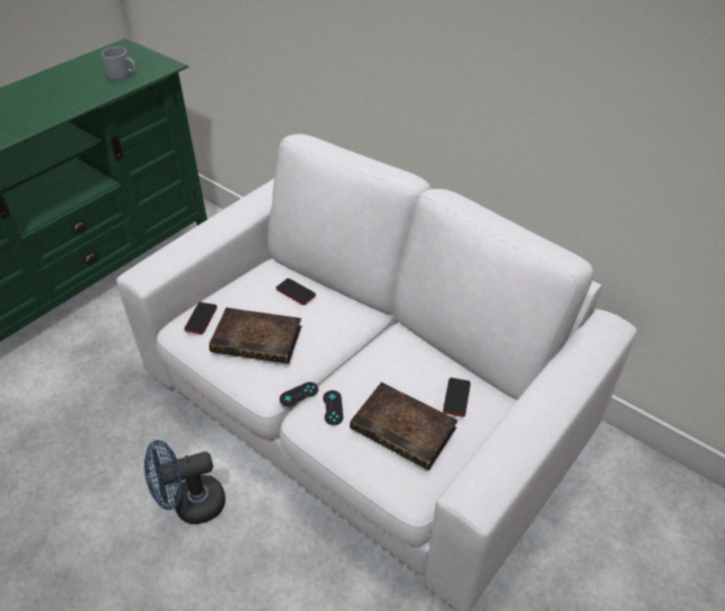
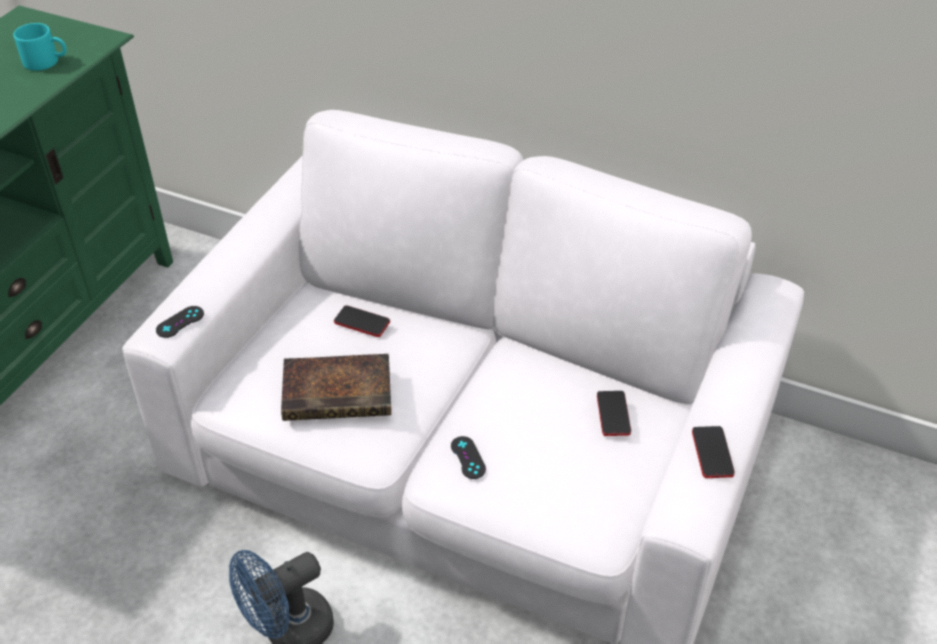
camera: 15 degrees left, 0 degrees up
(124, 75) = (47, 61): grey mug -> turquoise mug
(201, 318) = (250, 380): phone -> phone (712, 453)
(299, 394) = (416, 451): black game controller -> black game controller (180, 322)
(406, 429) = (567, 464): book -> none

